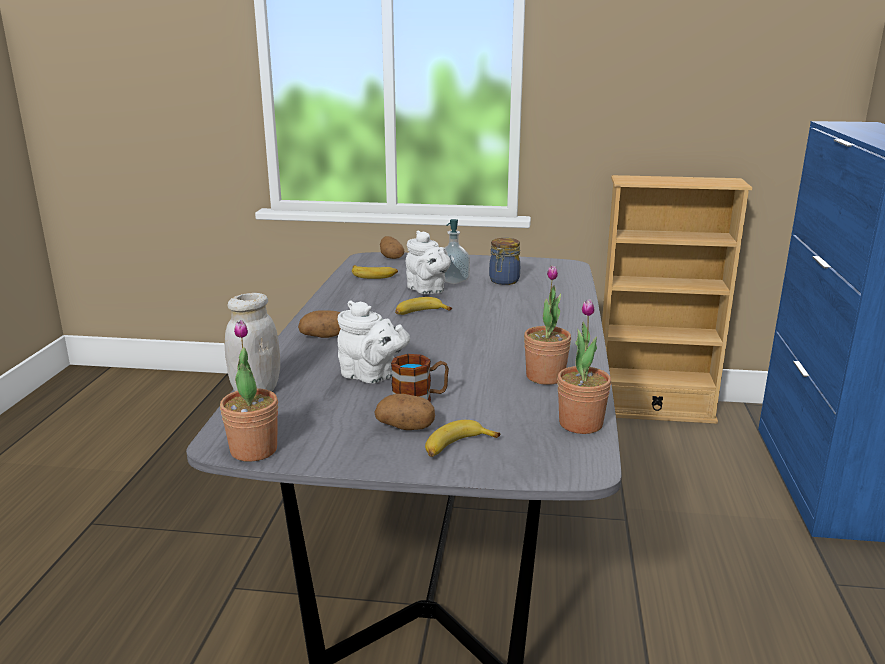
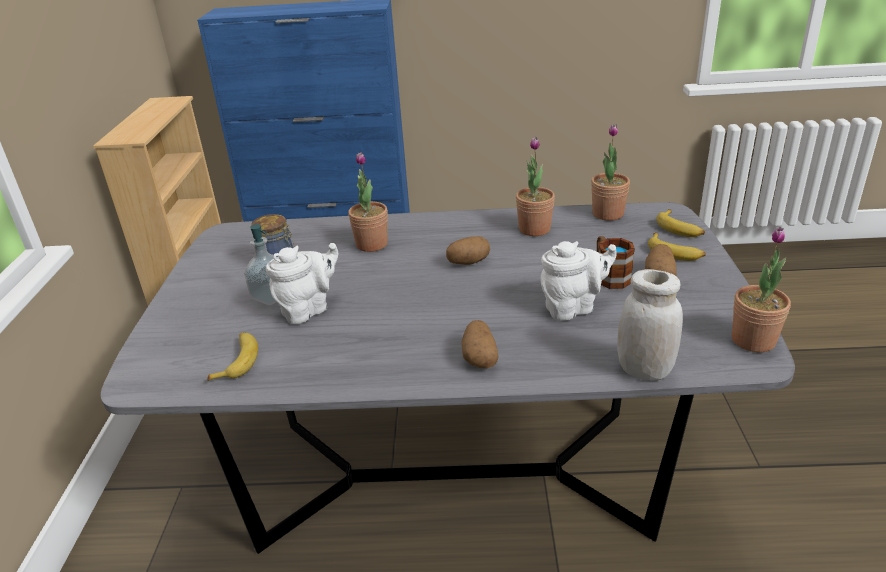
camera: 95 degrees left, 10 degrees up
(371, 376) = (573, 307): white teapot -> white teapot turned 45 degrees clockwise
(391, 257) = (145, 360): potato -> potato (468, 262)
(420, 313) = (392, 304): banana -> banana (679, 229)
(530, 308) = (372, 244): none -> potted plant

